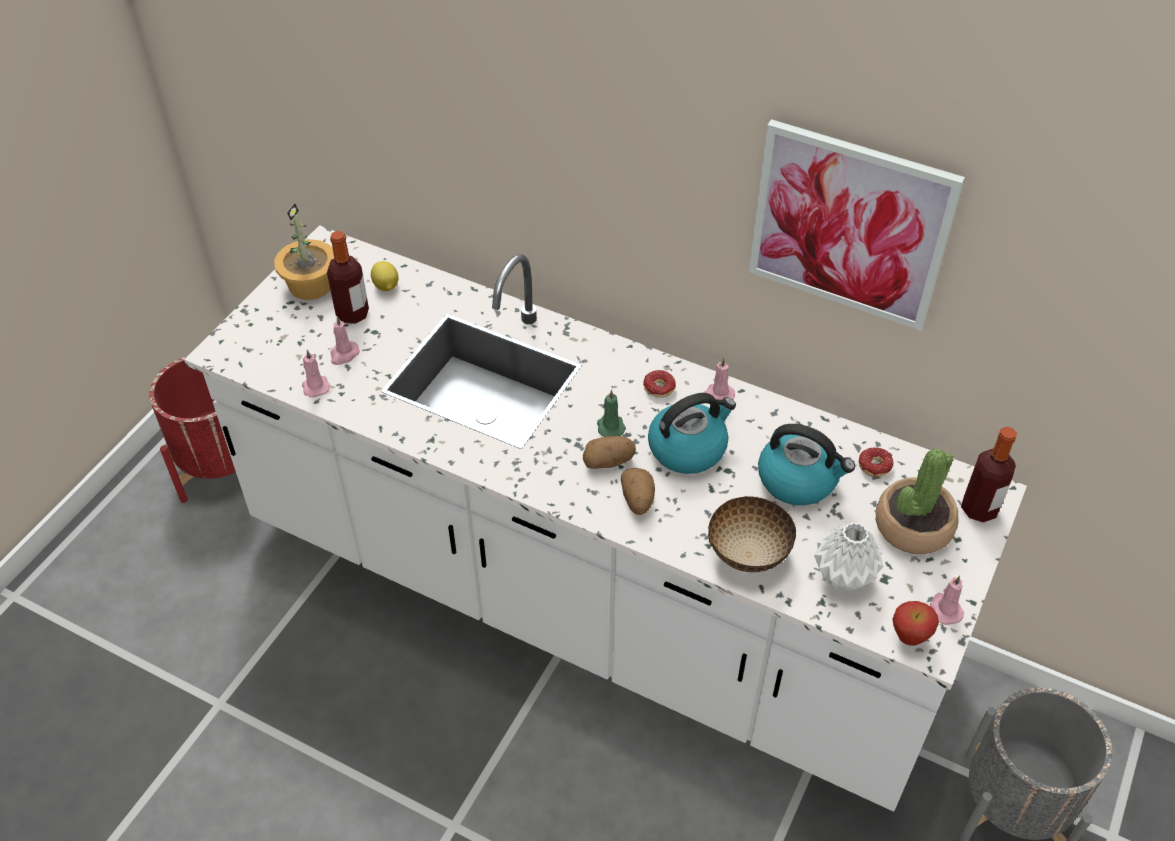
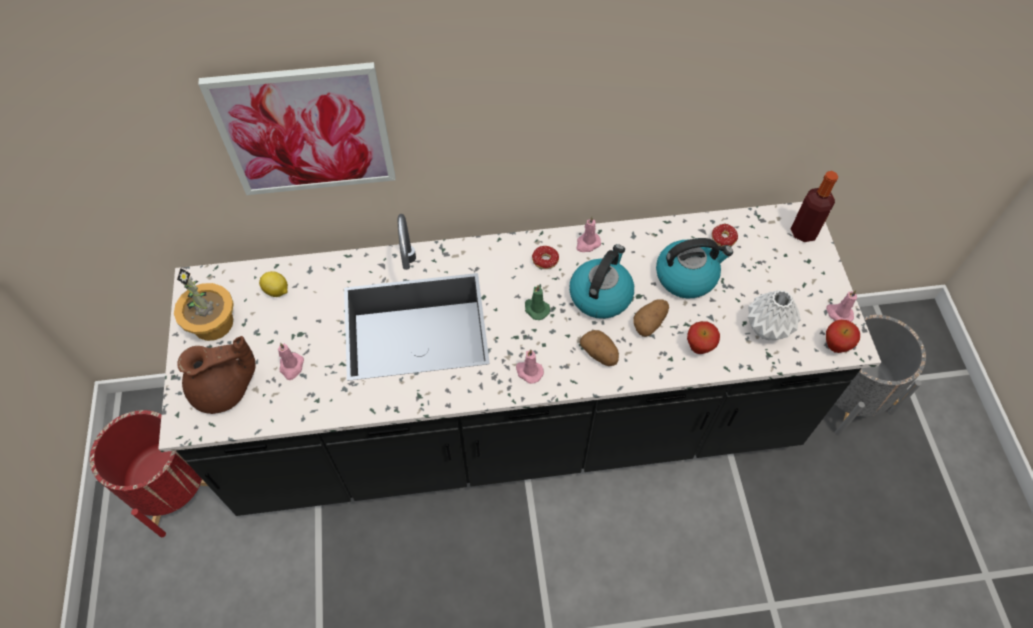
camera: 35 degrees left, 10 degrees up
(274, 343) = (224, 390): none -> brown teapot
(315, 386) = (291, 406): pink candle -> pink candle (528, 371)
(352, 314) = (269, 329): bottle -> none
(587, 600) = (516, 423): white counter -> black counter
(609, 461) = (557, 337): potato -> potato (650, 323)
(748, 552) = (699, 348): bowl -> apple
(850, 225) = (678, 77): picture -> picture (305, 130)
(913, 526) = (777, 267): potted plant -> none

